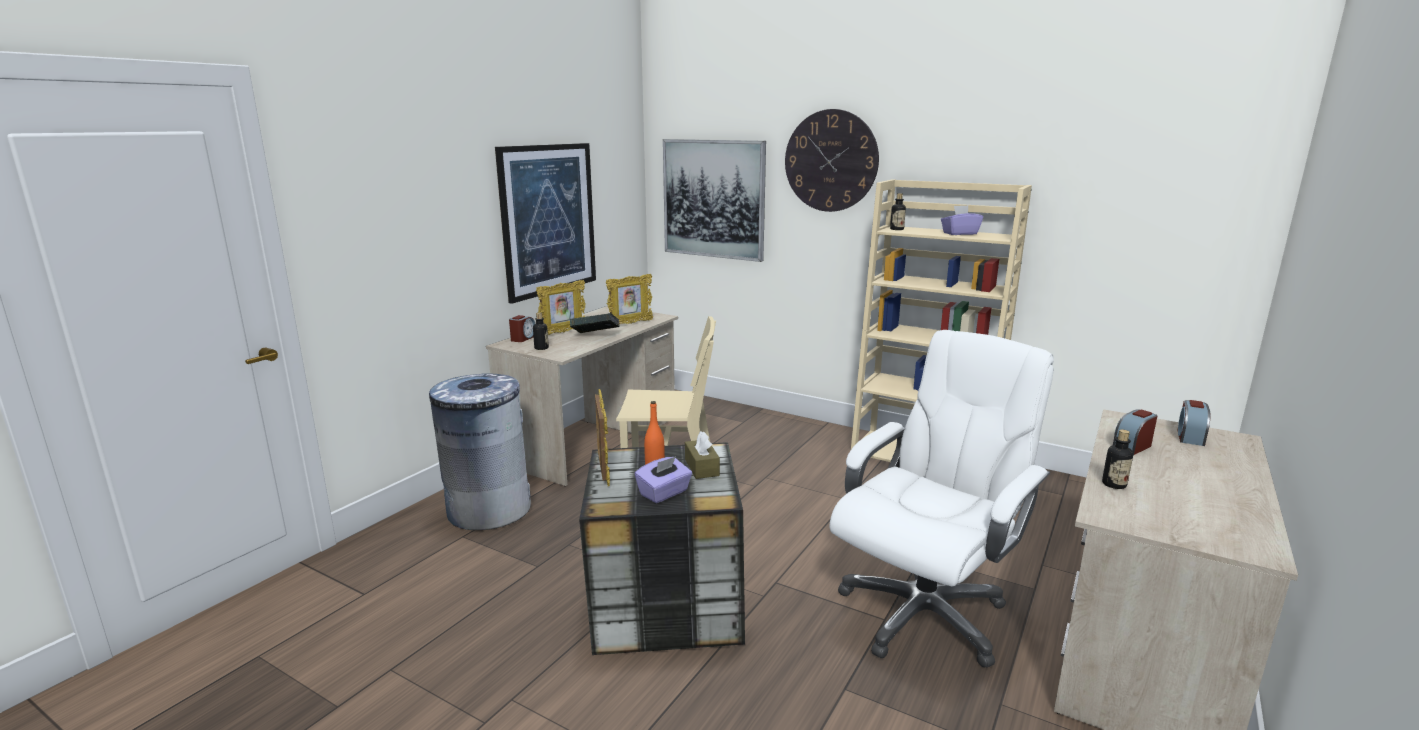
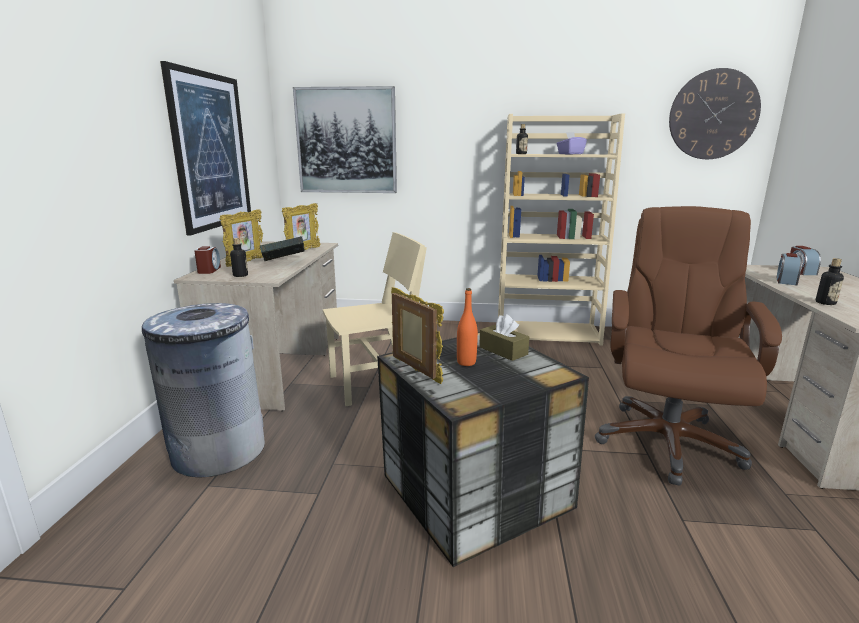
camera: 25 degrees left, 0 degrees up
(664, 493) = (502, 378): purple tissue box -> none
(831, 161) = (454, 102): wall clock -> wall clock (713, 115)
(923, 613) = (666, 441): white office chair -> brown office chair

